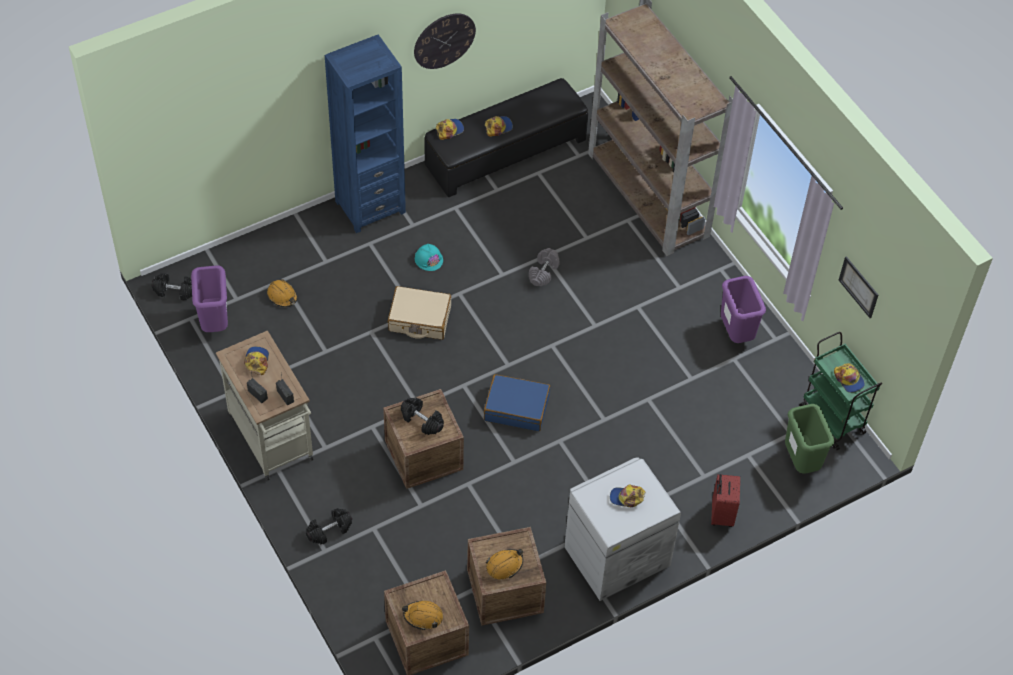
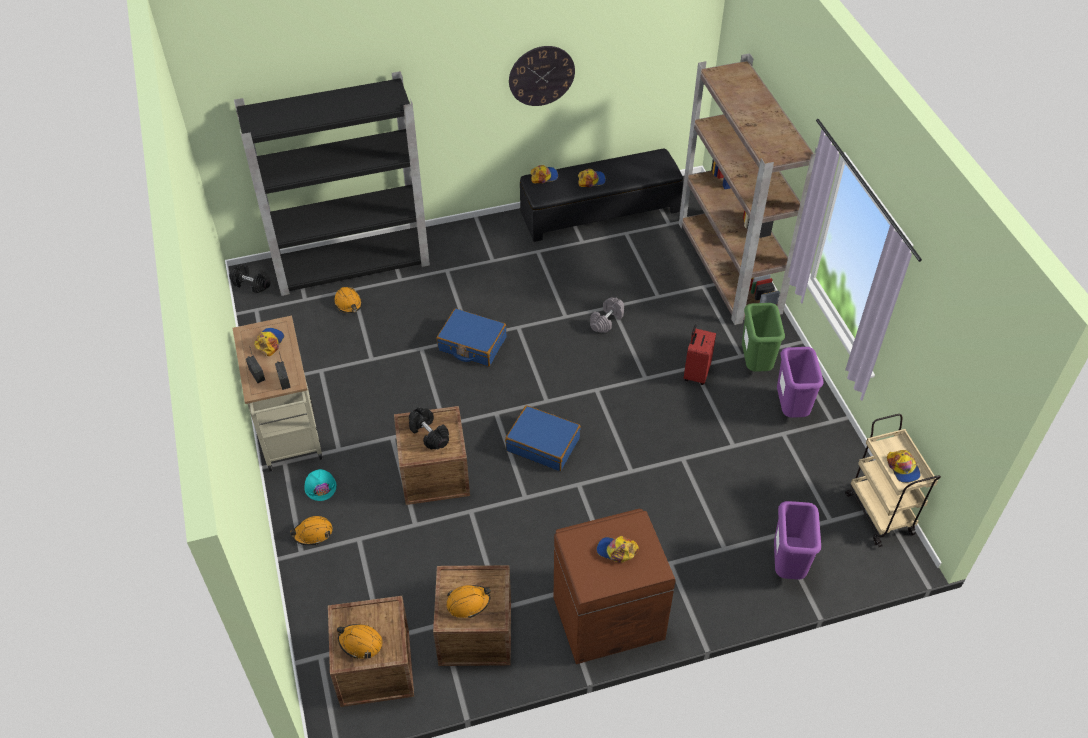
camera: 15 degrees right, 5 degrees down
(215, 323) = (277, 317): purple trash can -> purple trash can (788, 566)
(270, 251) = (352, 263): none -> black bookcase
(329, 531) = (313, 533): black dumbbell -> orange hard hat
(370, 207) = (457, 239): blue bookcase -> none
(419, 319) = (472, 344): beige suitcase -> blue suitcase
(428, 259) = (498, 292): turquoise hard hat -> turquoise hard hat (320, 486)
(614, 553) = (605, 614): white washing machine -> brown washing machine
(721, 514) = (734, 593): red suitcase -> red suitcase (695, 373)
(801, 461) = (837, 552): green trash can -> green trash can (756, 364)
(832, 420) = (879, 514): green cart -> beige cart
(859, 287) = (928, 361): picture -> none

